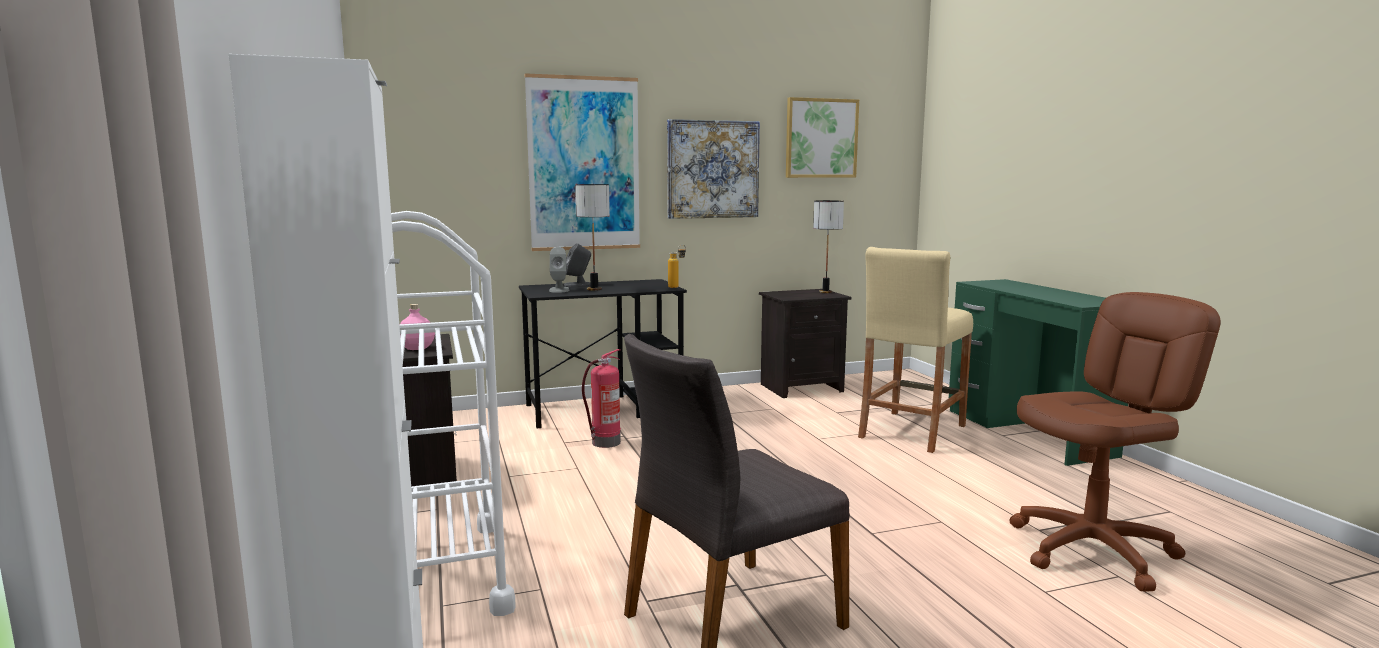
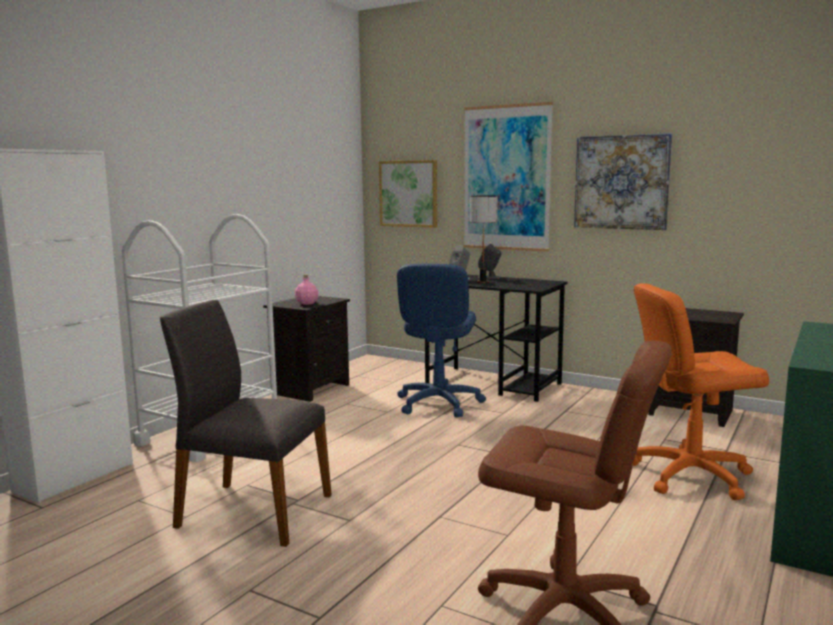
camera: 50 degrees right, 0 degrees up
(605, 443) = (438, 403): fire extinguisher -> blue office chair
(677, 287) = (544, 288): bottle -> none
(821, 138) = (751, 147): picture -> picture (408, 193)
(826, 292) = (728, 316): table lamp -> none
(911, 431) = (690, 475): beige stool -> orange office chair

